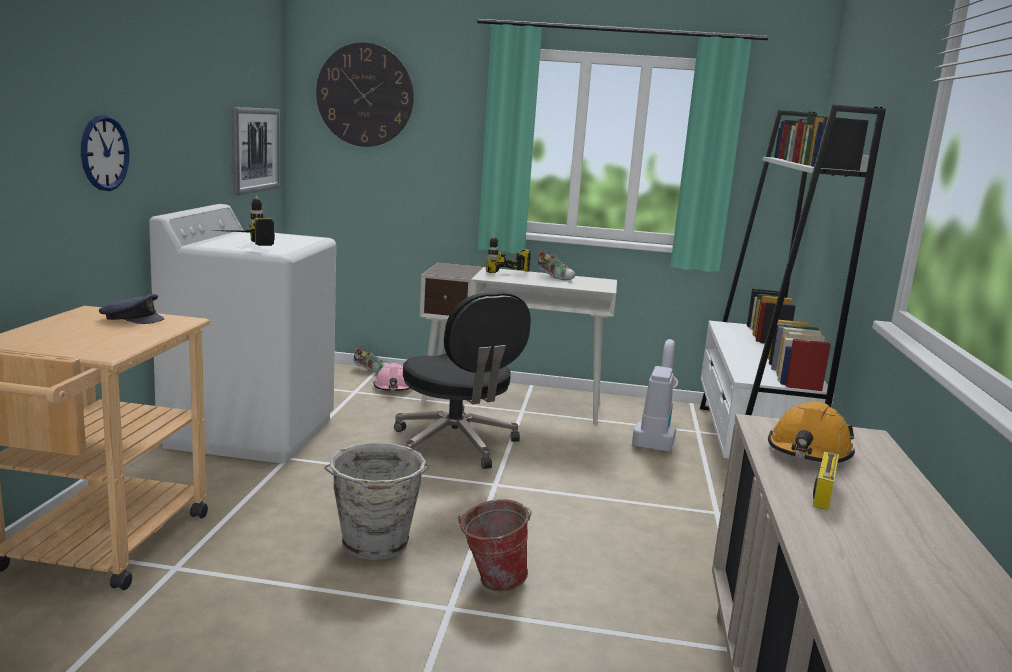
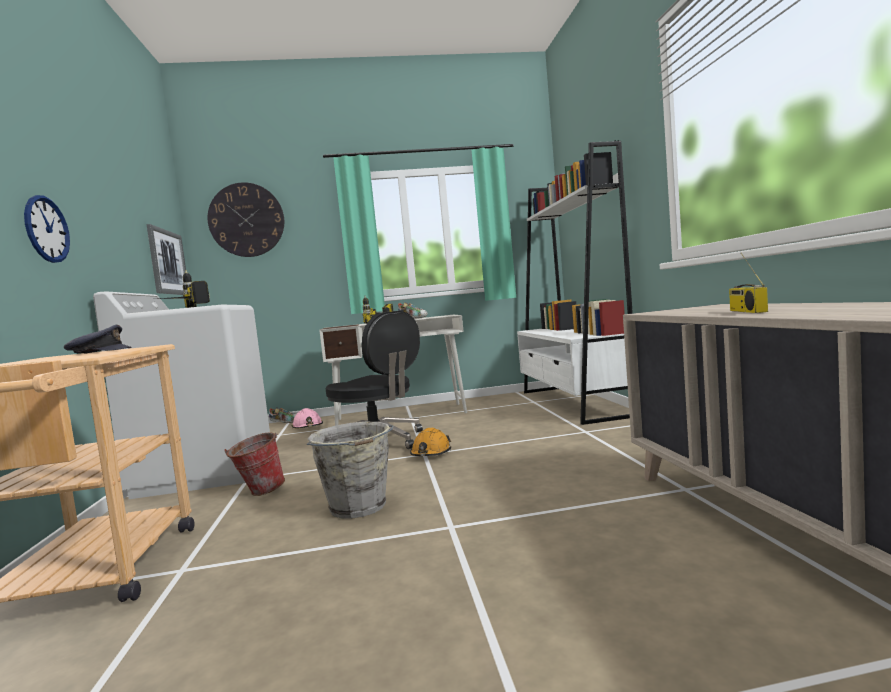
camera: 15 degrees left, 10 degrees down
(491, 581) = (468, 503): bucket -> bucket (259, 492)
(655, 434) = (509, 408): vacuum cleaner -> none
(809, 452) = (699, 310): orange hard hat -> orange hard hat (431, 453)

